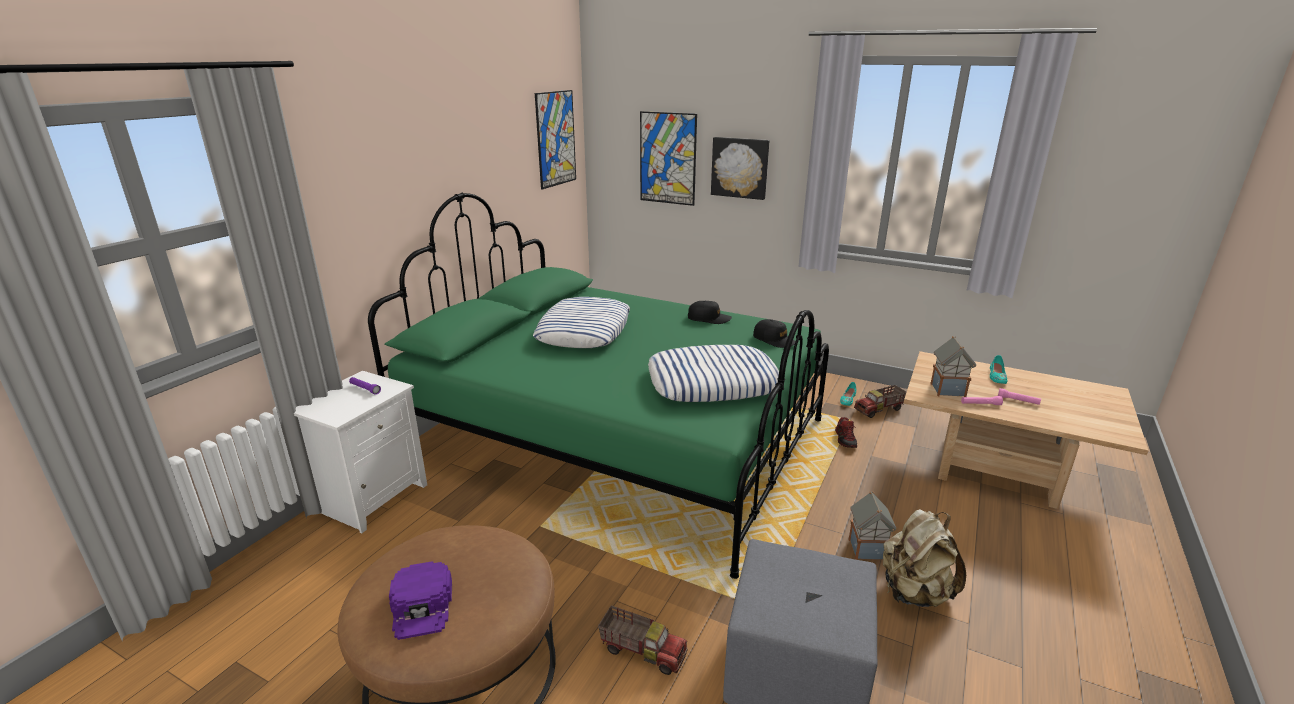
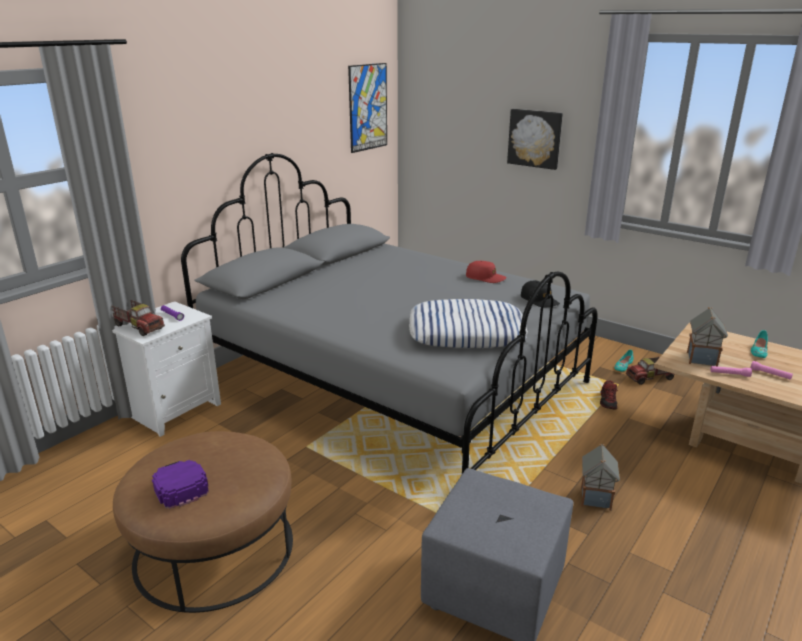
camera: 10 degrees right, 0 degrees up
(422, 605) = (178, 485): purple cap -> purple cap turned 150 degrees clockwise
(584, 330) = (368, 280): pillow -> none
(618, 439) = (393, 382): green bed -> grey bed
(643, 651) = (366, 554): toy truck -> toy truck (138, 326)
(667, 158) = (470, 128): picture -> none
(709, 318) = (485, 278): black cap -> red cap
(914, 592) = (628, 539): beige backpack -> none

